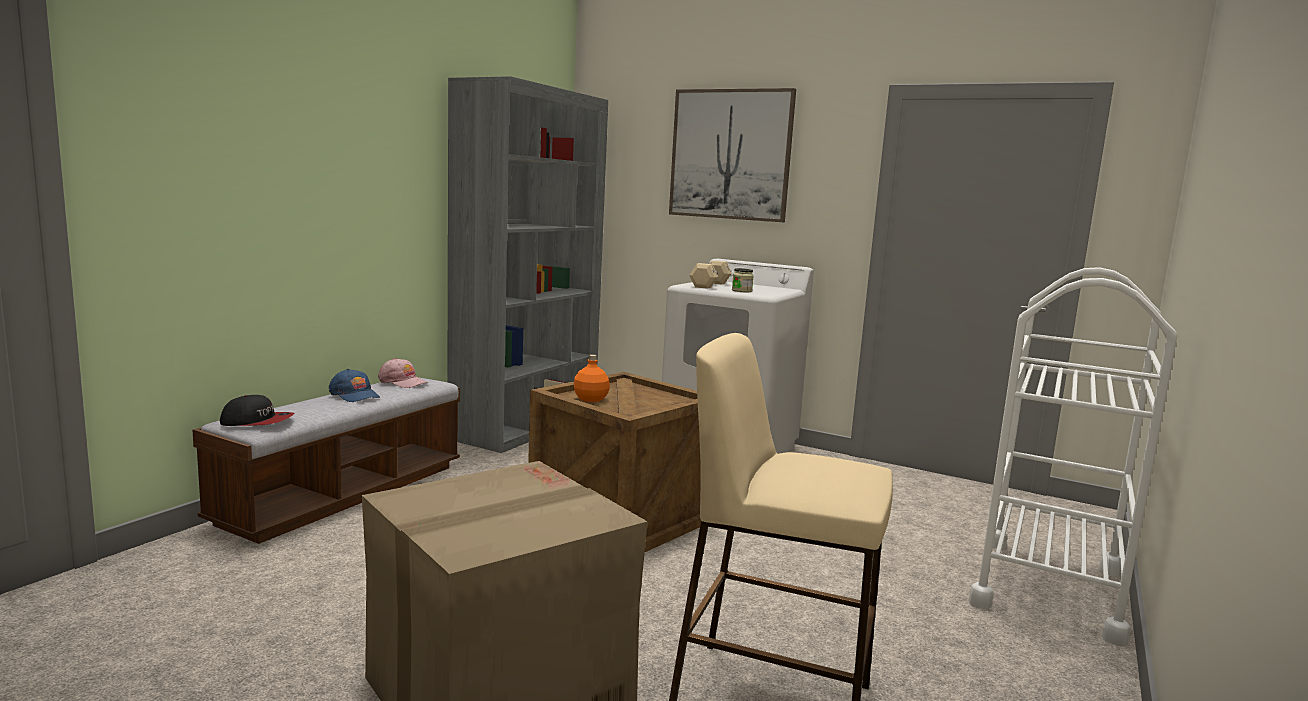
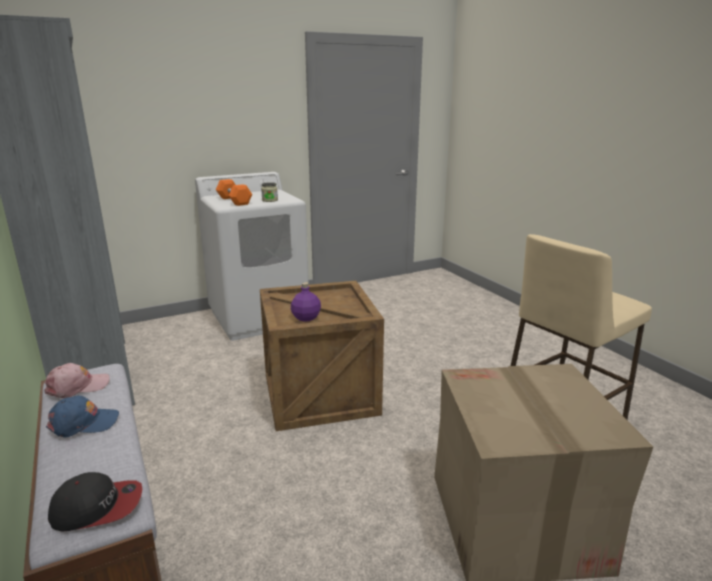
camera: 55 degrees left, 10 degrees up
(257, 421) = (97, 507): cap -> cap turned 45 degrees clockwise
(590, 399) = (306, 318): orange bottle -> purple bottle
(710, 285) = (234, 201): beige dumbbell -> orange dumbbell
(730, 155) = (189, 87): picture -> none
(1048, 587) = (496, 313): white cart -> none

